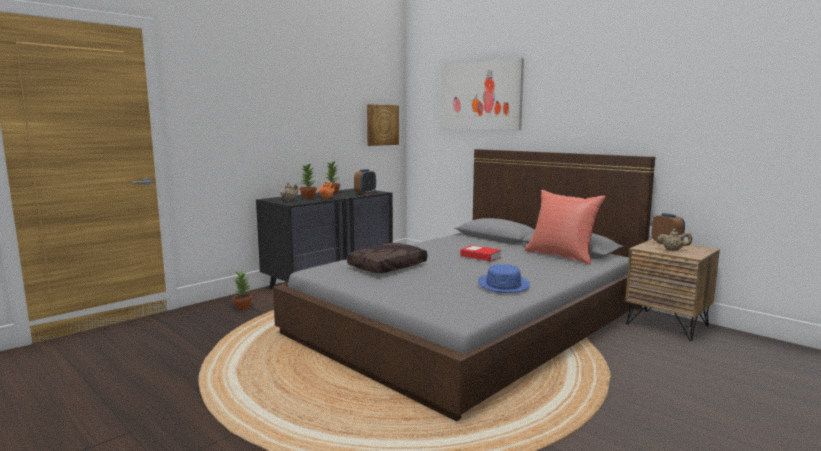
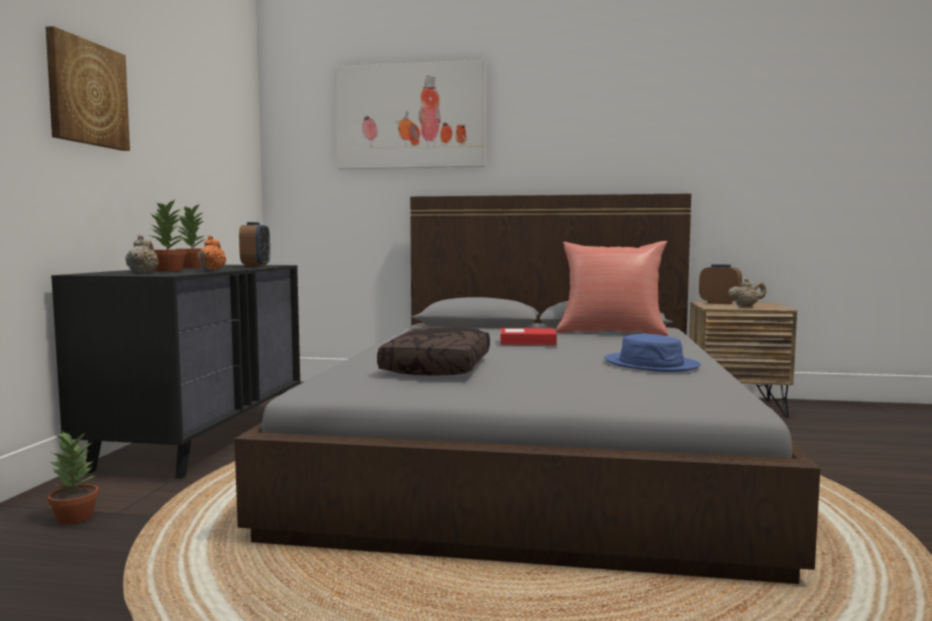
camera: 35 degrees left, 5 degrees down
(382, 125) = (234, 157): picture -> picture (86, 93)

